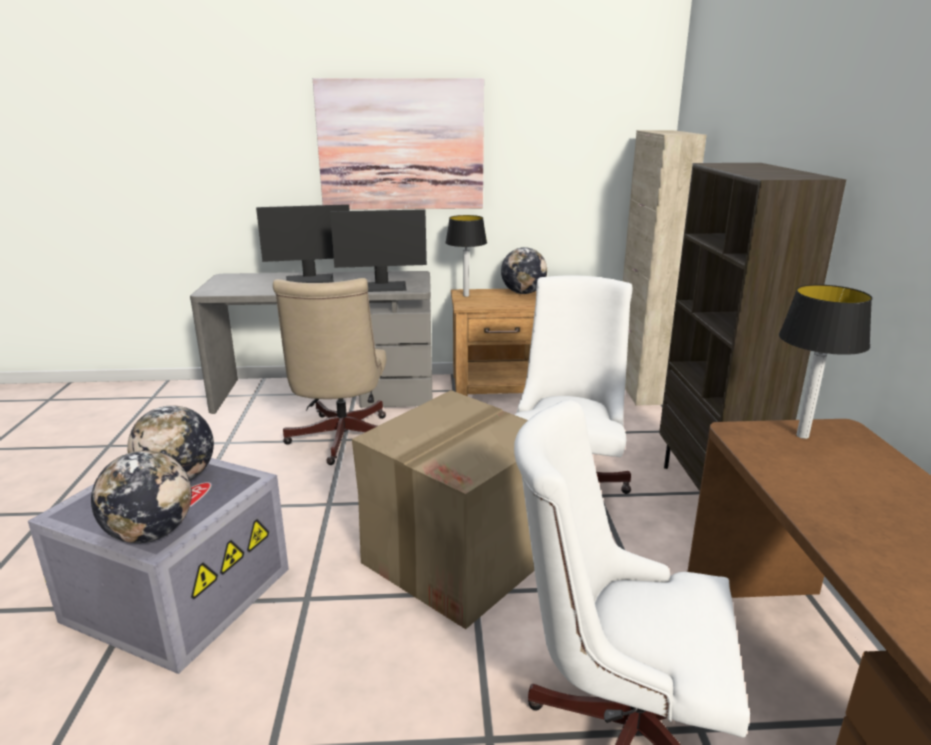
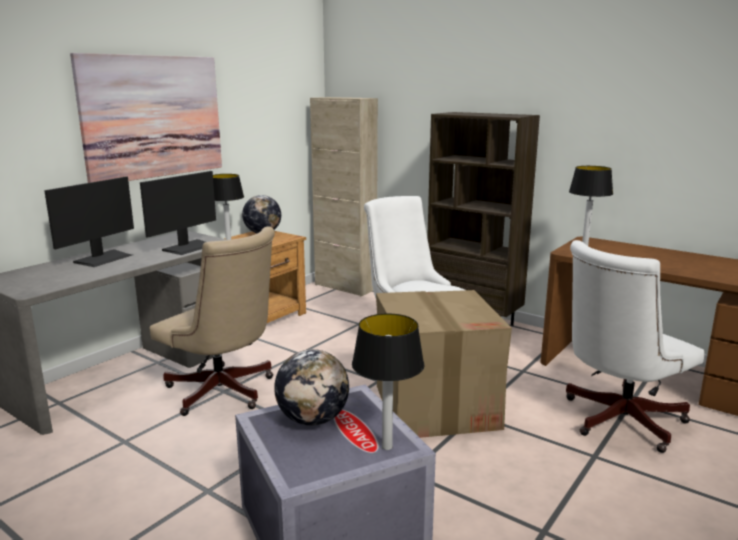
camera: 50 degrees left, 5 degrees down
(150, 534) = (387, 446): globe -> table lamp

